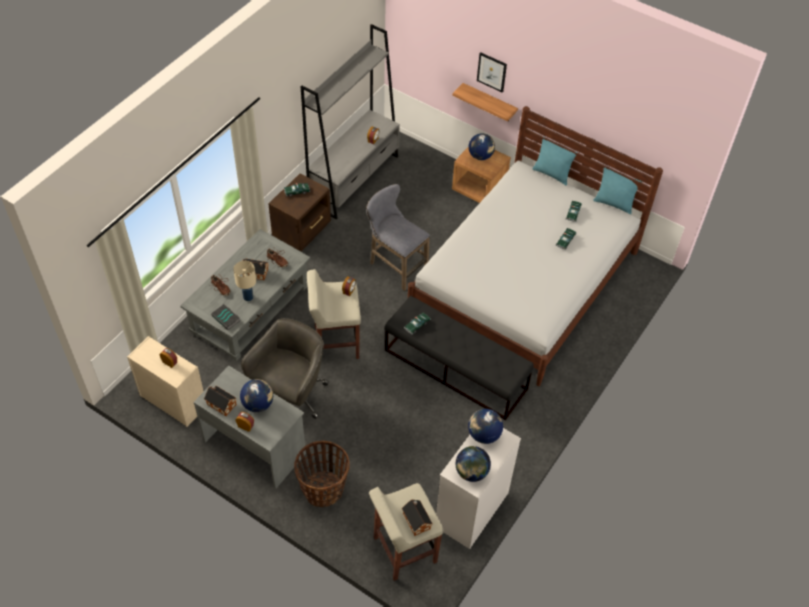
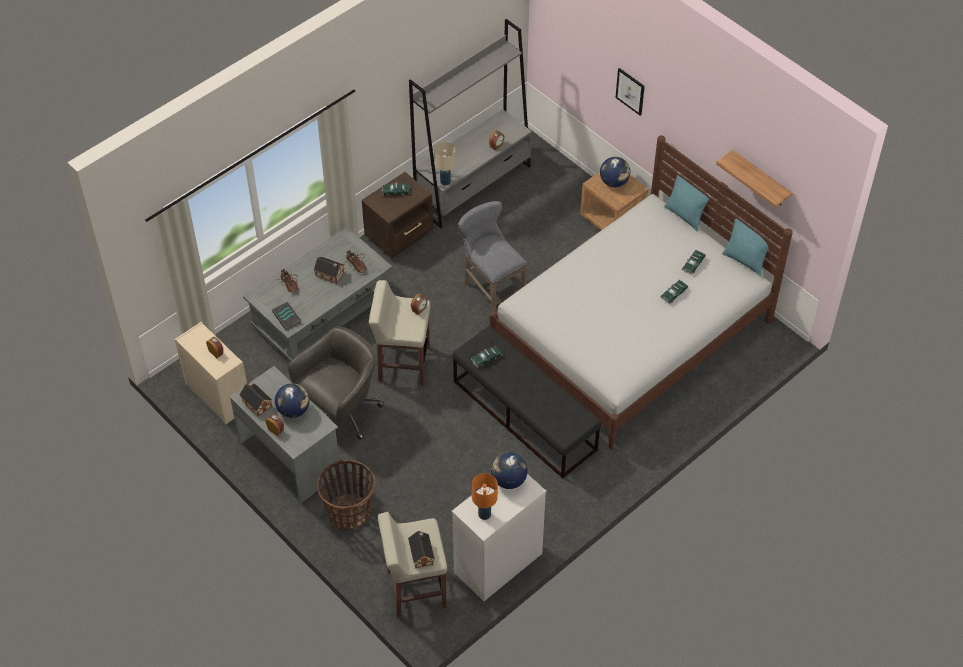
camera: 15 degrees right, 0 degrees up
(248, 297) = (315, 298): beige table lamp -> beige table lamp (445, 181)
(471, 472) = (484, 514): globe -> orange table lamp
(489, 103) = (628, 124): shelf -> shelf (760, 180)

